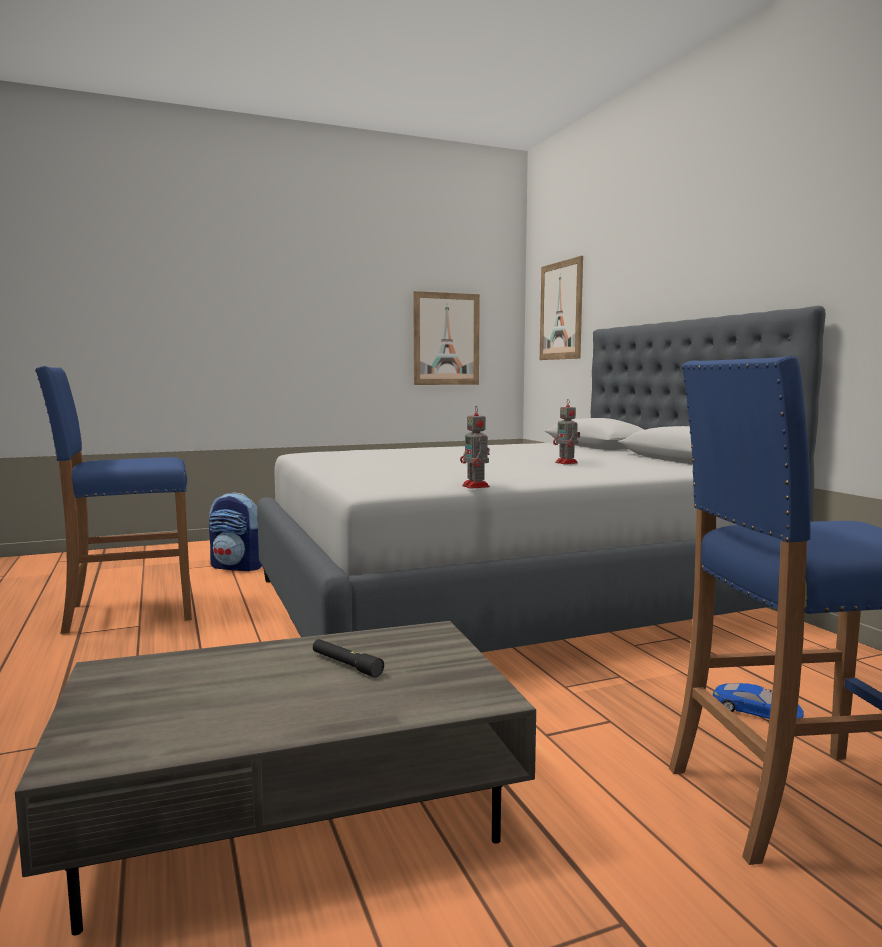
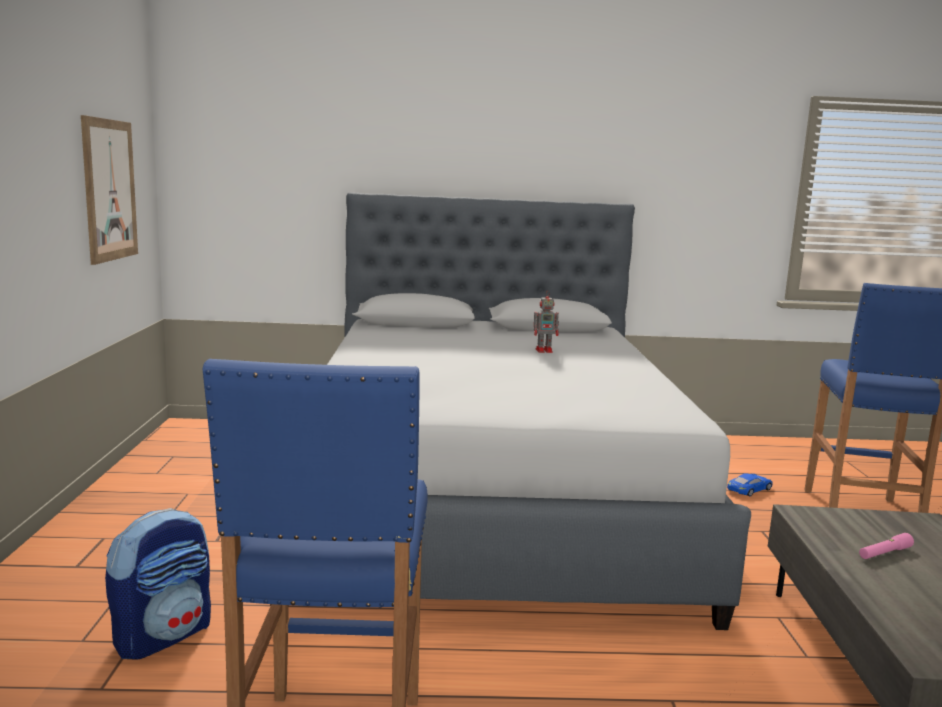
camera: 70 degrees left, 5 degrees up
(346, 665) = (884, 553): black flashlight -> pink flashlight
(476, 486) = (681, 392): toy robot -> none
(561, 311) = (253, 159): picture -> none

